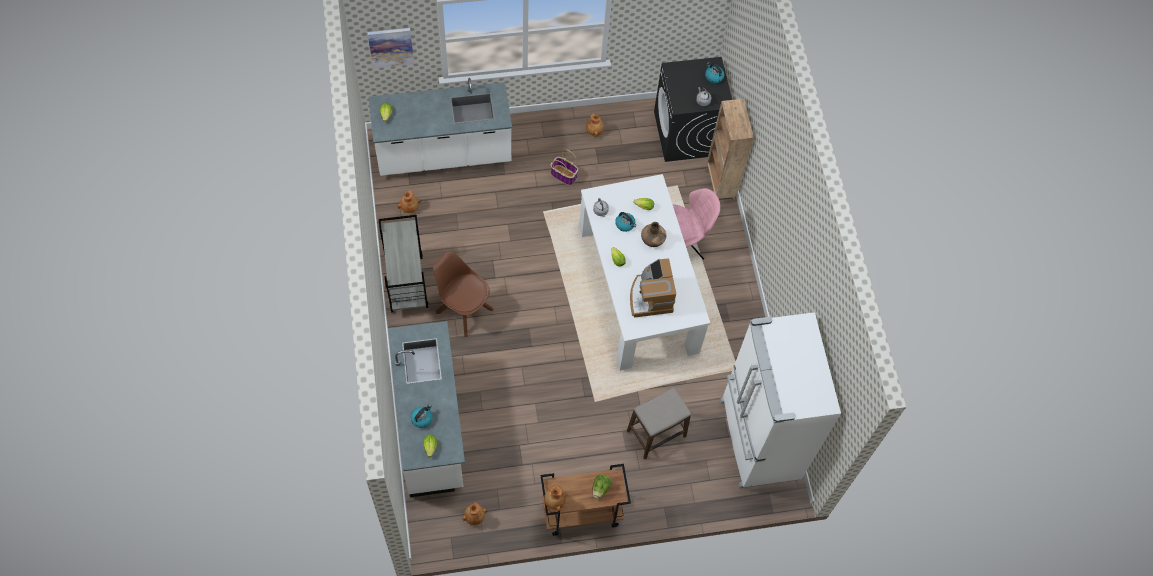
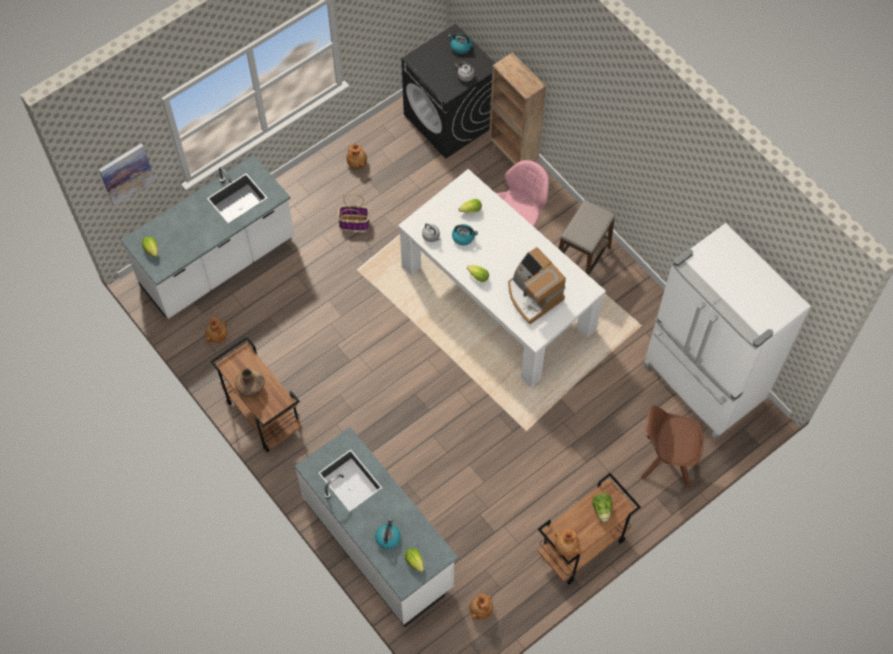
camera: 25 degrees left, 0 degrees up
(406, 283) = (263, 414): grey cart -> brown cart
(463, 309) = (338, 410): brown chair -> brown chair (666, 460)
(652, 240) = (500, 239): brown vase -> brown vase (251, 388)
(656, 434) = (604, 430): stool -> stool (582, 259)

